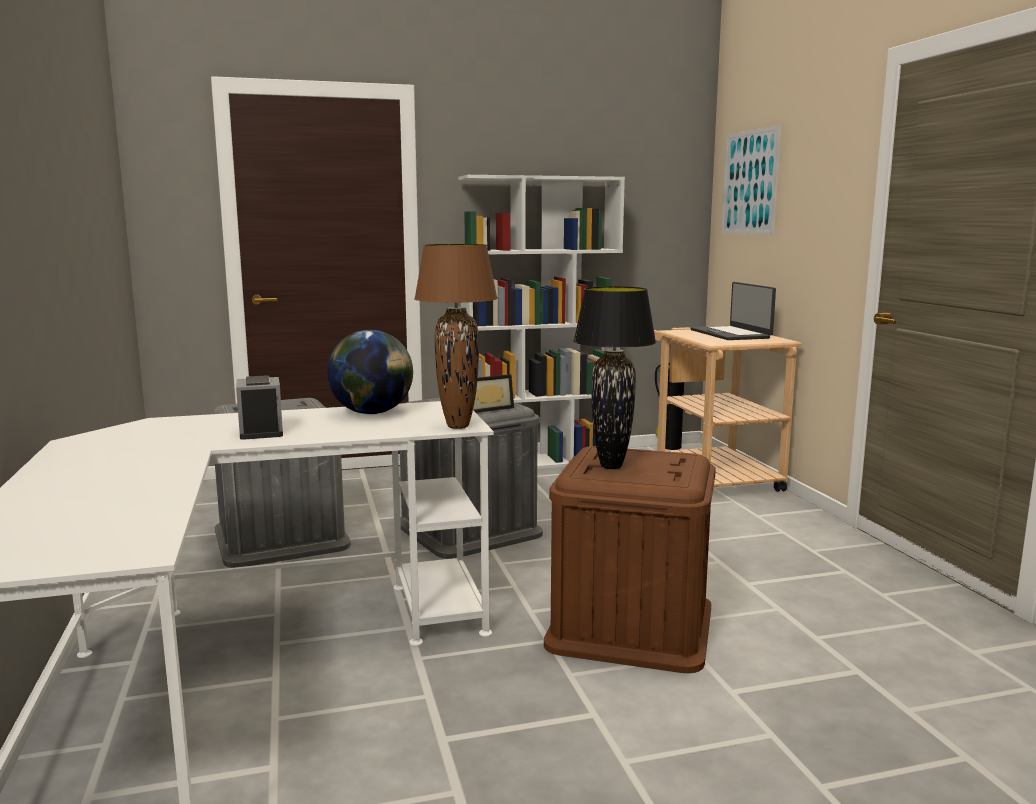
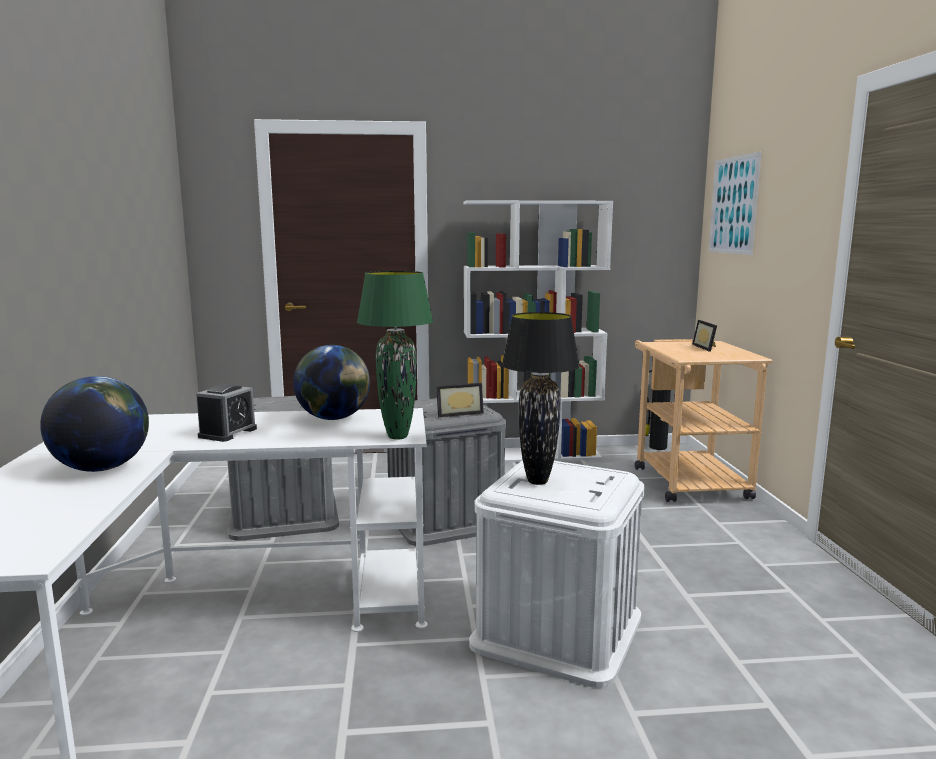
camera: 10 degrees right, 0 degrees up
(141, 470) = (101, 468): none -> globe
(261, 431) = (228, 433): alarm clock -> alarm clock turned 150 degrees counterclockwise
(458, 426) = (398, 437): brown table lamp -> green table lamp
(630, 626) = (557, 630): brown storage box -> white storage box
(731, 334) = (707, 348): laptop -> picture frame

